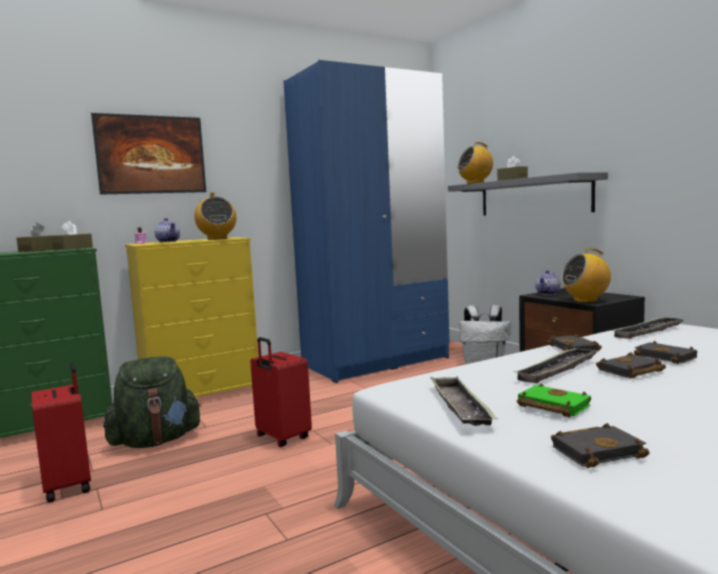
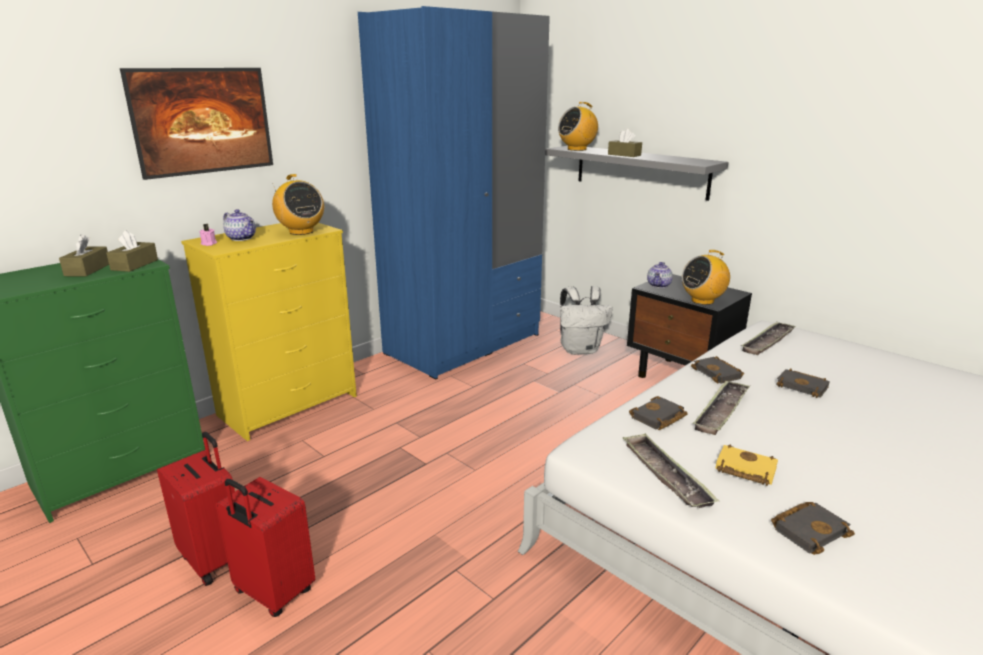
camera: 15 degrees left, 15 degrees up
(156, 441) = (277, 483): green backpack -> none
(282, 438) = (418, 466): red suitcase -> red suitcase (272, 593)
(550, 406) = (743, 470): green book -> yellow book
(631, 371) = (785, 412): black book -> black book (658, 418)

